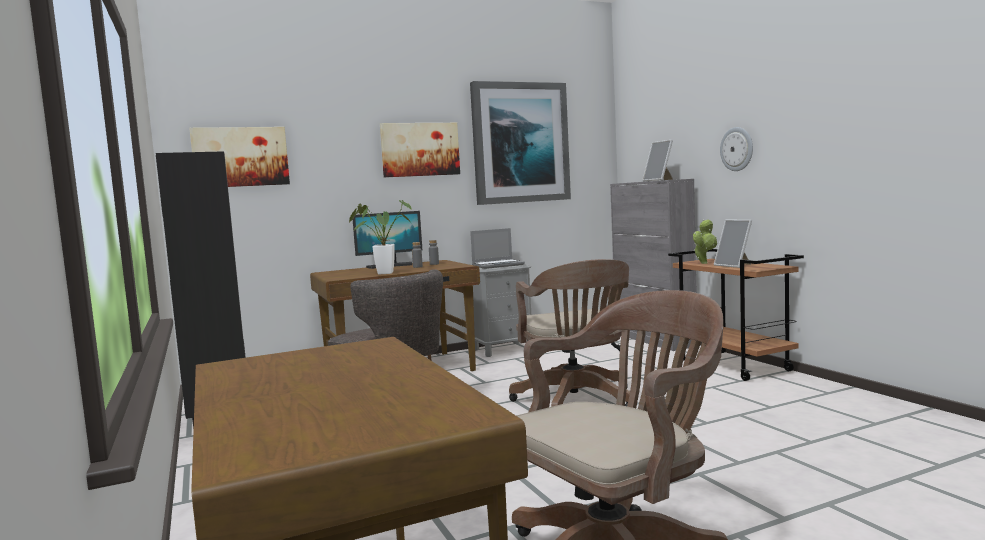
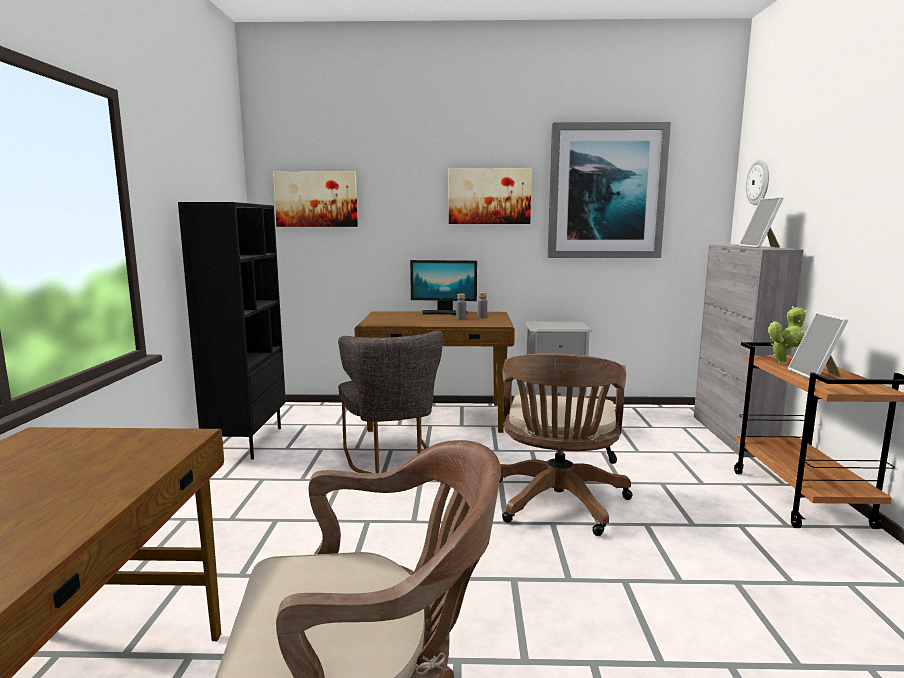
camera: 25 degrees right, 5 degrees up
(381, 273) = (414, 323): potted plant -> none
(498, 265) = (559, 324): laptop -> none
(737, 149) = (860, 217): wall clock -> wall clock (758, 182)

